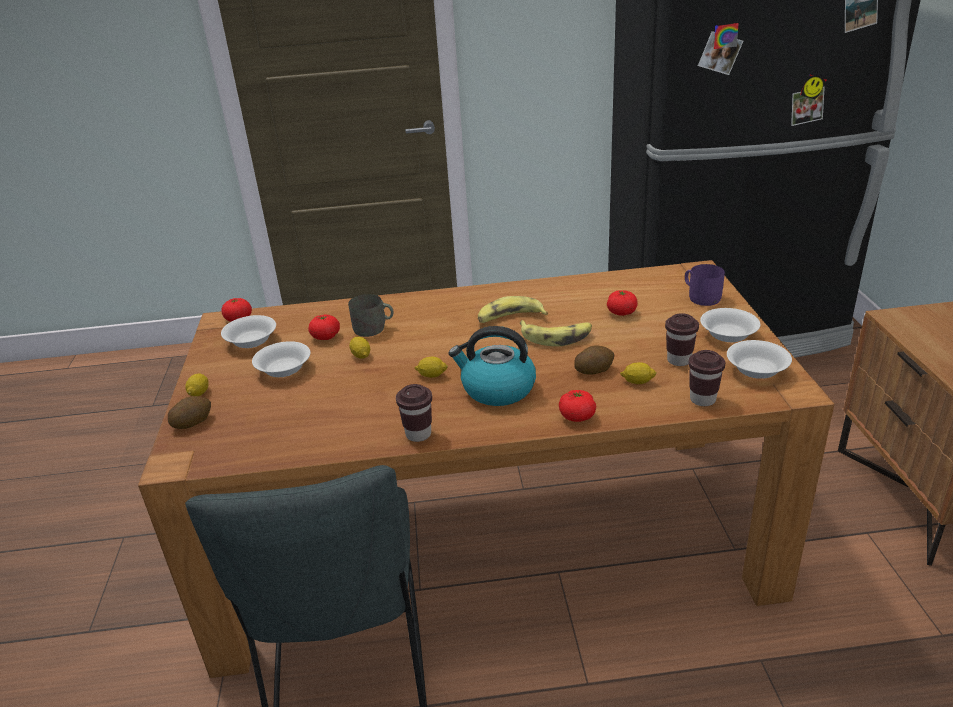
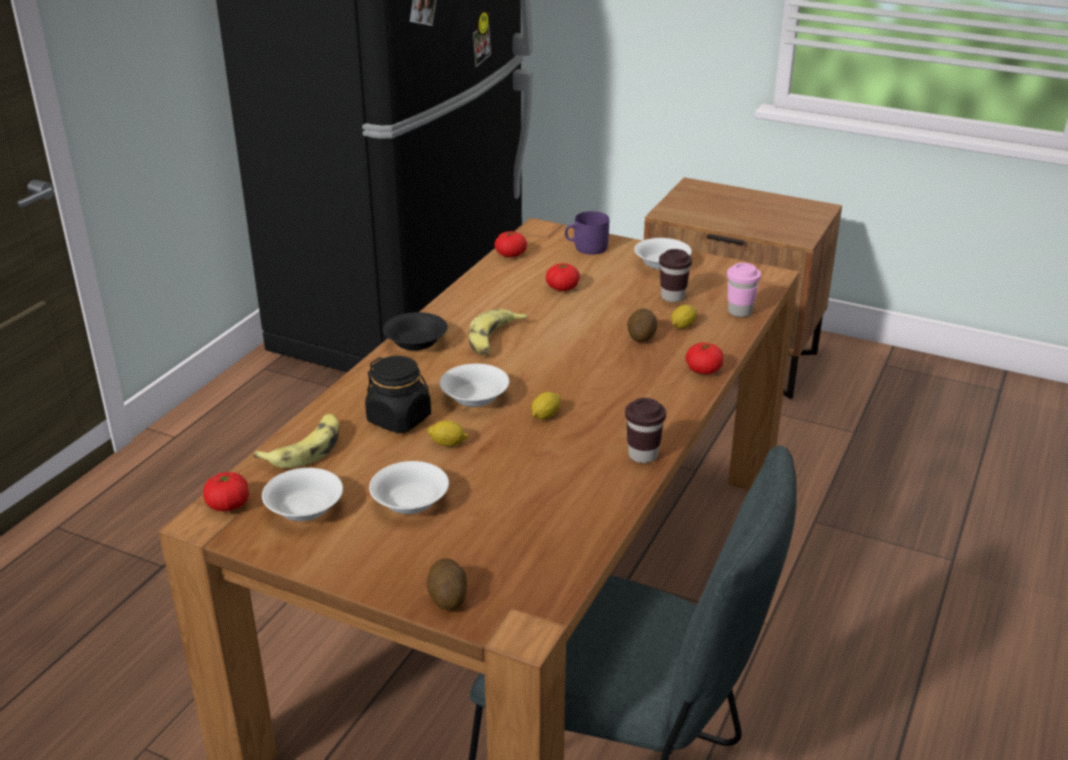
camera: 60 degrees left, 0 degrees up
(199, 393) = (382, 577): lemon -> none
(326, 337) = (372, 454): tomato -> tomato (510, 254)
(373, 328) = (399, 419): grey mug -> black jar
(471, 296) = (415, 343): none -> black bowl
(497, 389) = (615, 391): kettle -> none
(556, 337) = (562, 331): banana -> banana (305, 449)
(702, 399) = (739, 312): brown cup -> pink cup
(757, 371) = (726, 276): white bowl -> white bowl (476, 398)

